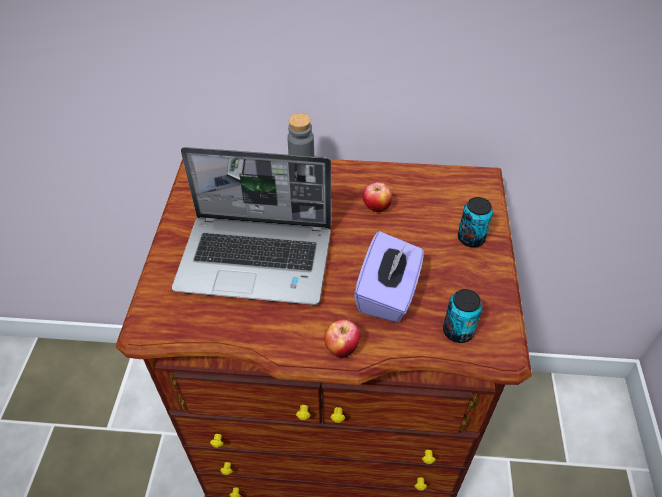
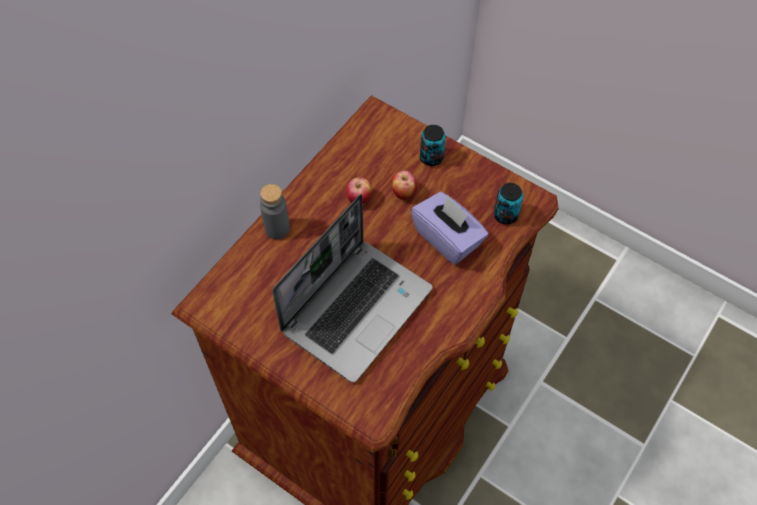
camera: 60 degrees left, 10 degrees up
(342, 348) = (477, 292): apple -> apple (403, 193)

